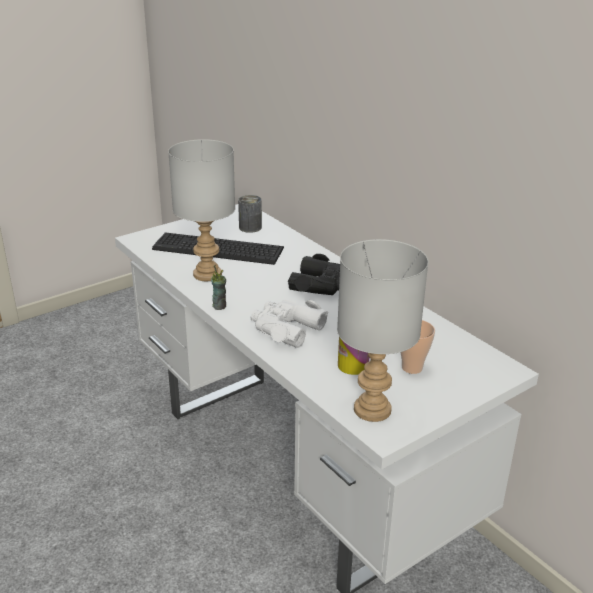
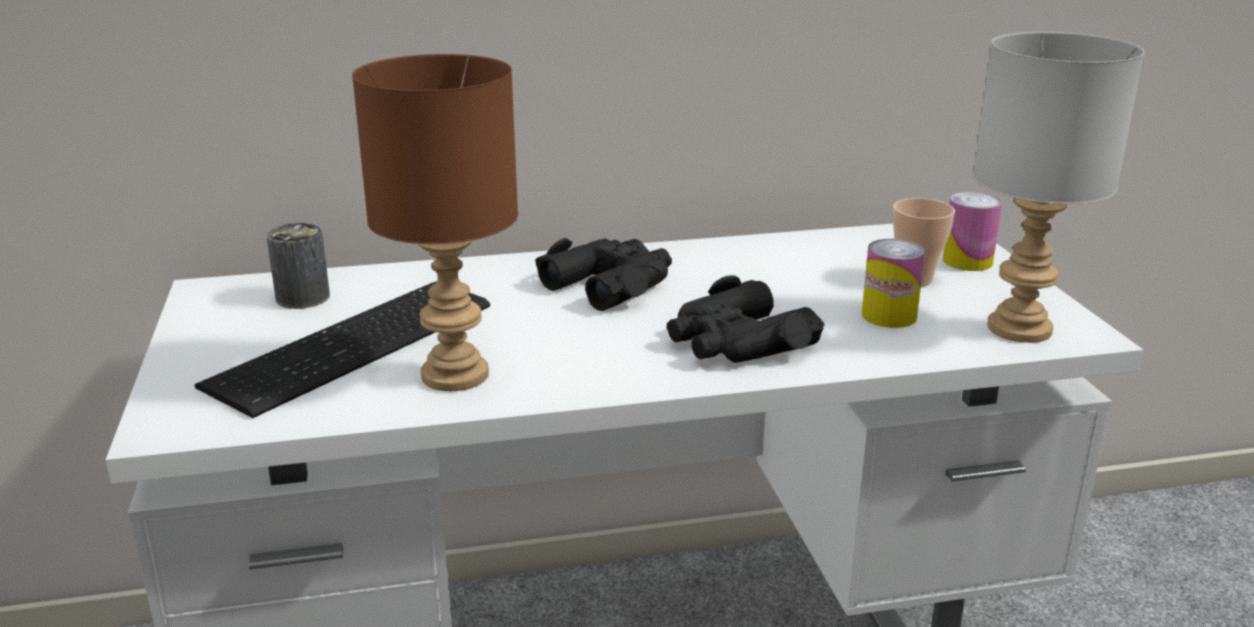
camera: 65 degrees left, 5 degrees down
(208, 274) = (457, 374): grey table lamp -> brown table lamp
(219, 306) = (602, 386): cup -> none
(286, 328) = (737, 342): white binoculars -> black binoculars
(459, 382) = (967, 261): none -> can

